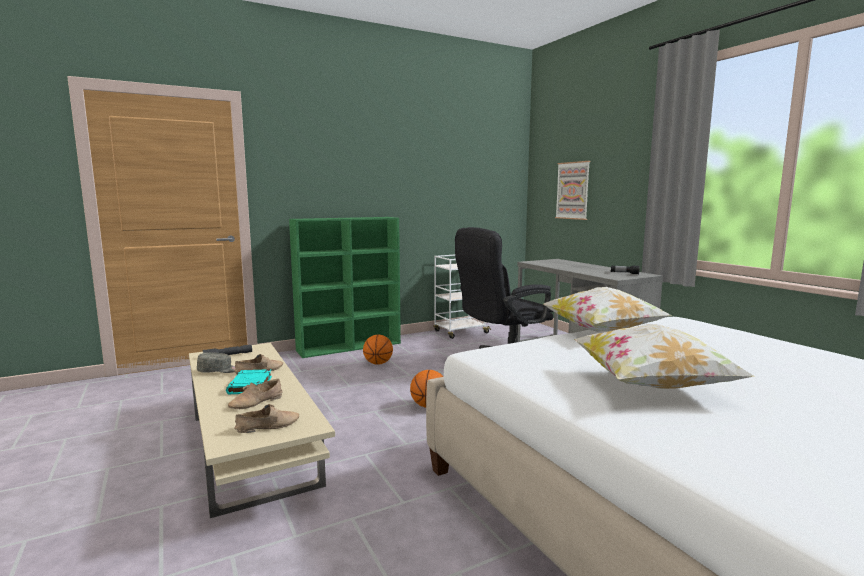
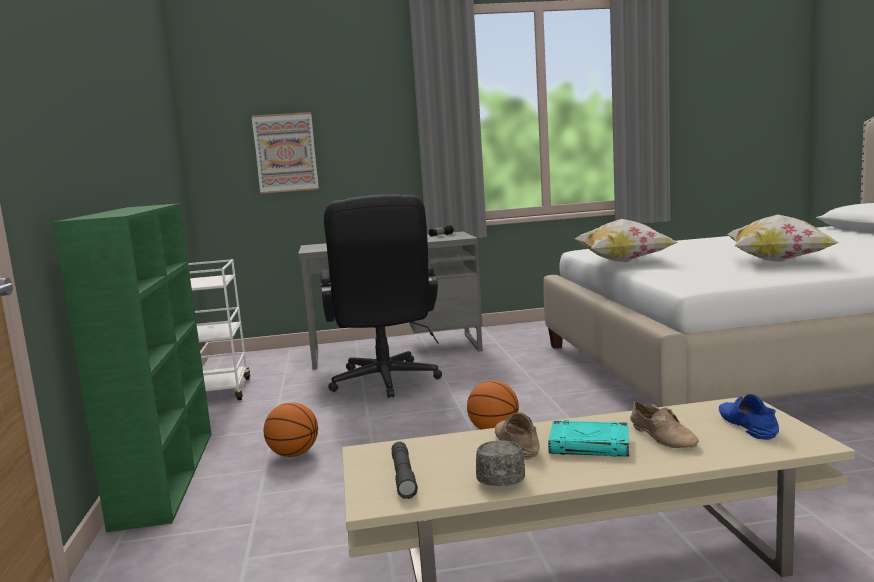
camera: 70 degrees left, 0 degrees up
(268, 425) = (746, 425): beige shoe -> blue shoe

